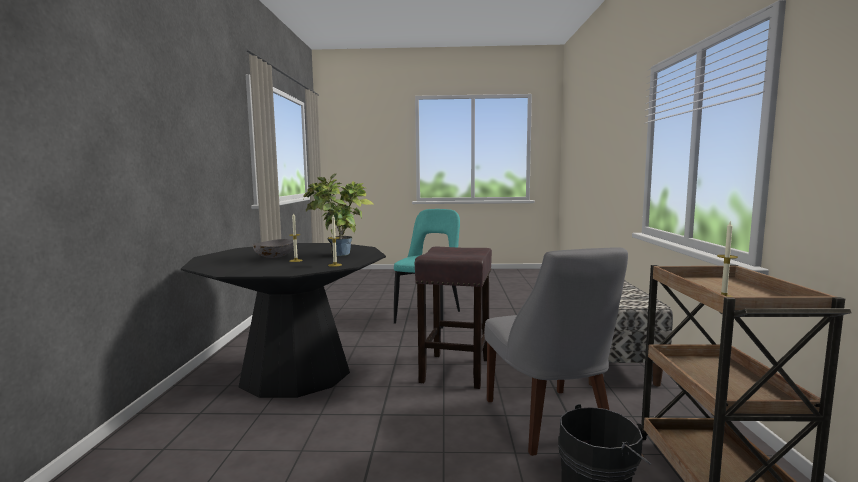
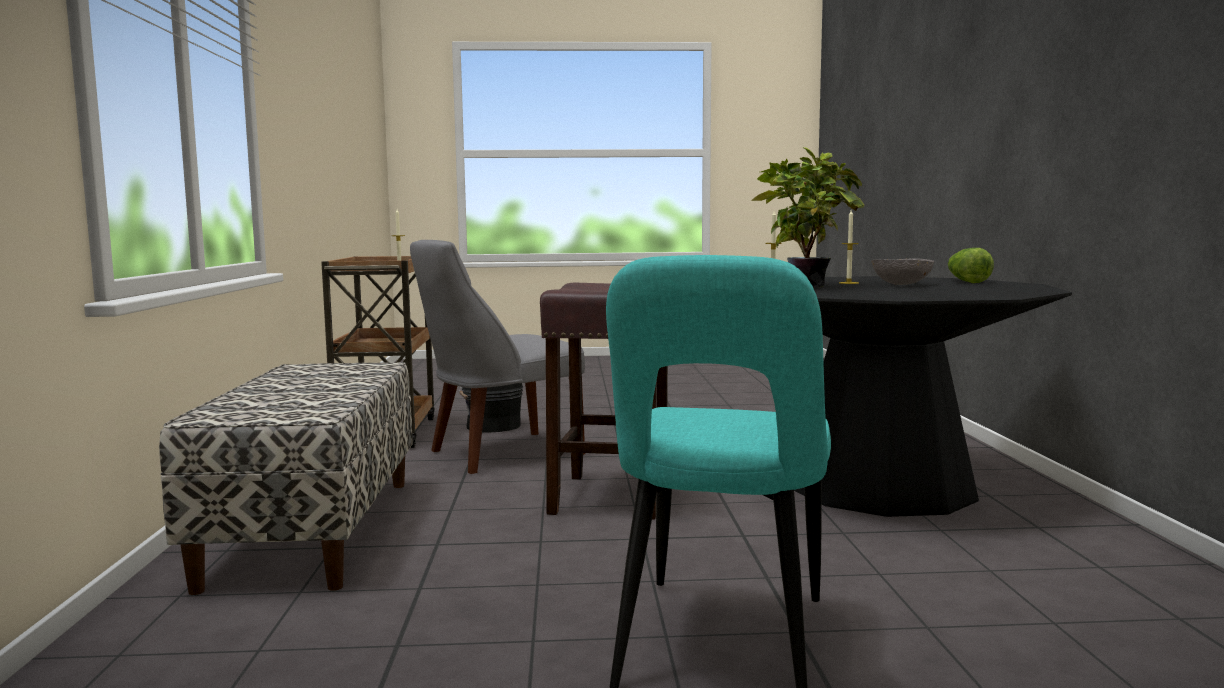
camera: 175 degrees right, 0 degrees up
(220, 260) = (966, 282): none -> lettuce
(549, 423) = (499, 453): grey chair -> grey chair turned 105 degrees counterclockwise

